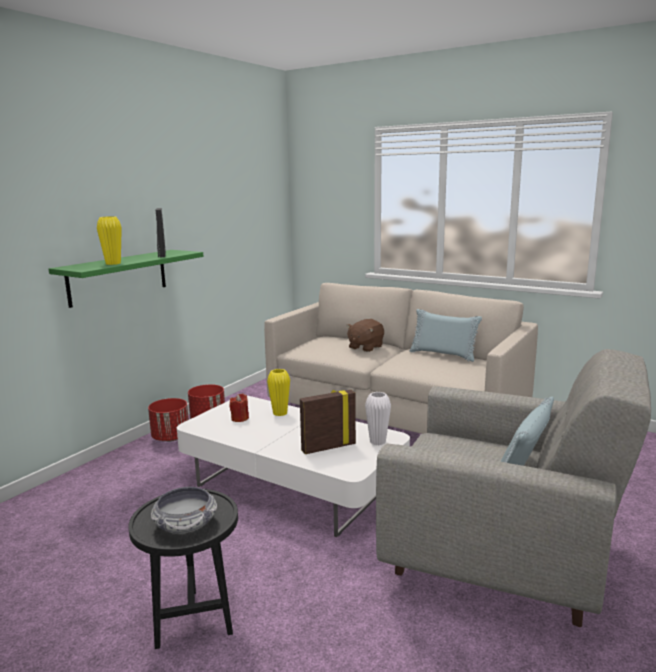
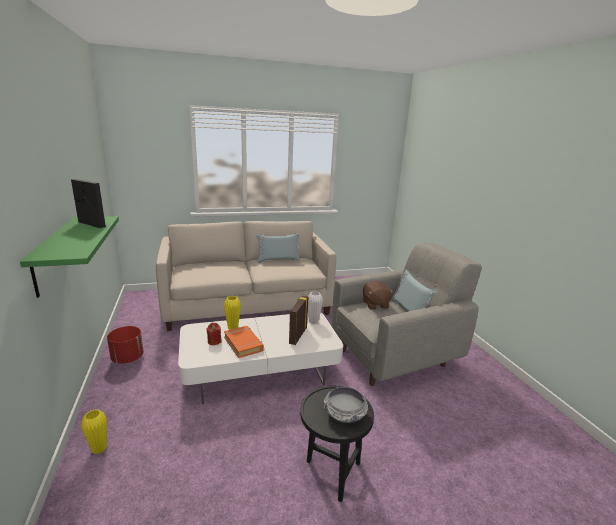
camera: 50 degrees left, 5 degrees up
(113, 263) = (81, 242): yellow vase -> yellow vase (99, 448)
(171, 438) = (117, 383): red planter -> none
(259, 431) = (243, 344): none -> orange book
(365, 347) = (228, 266): brown plush toy -> brown plush toy (375, 304)

